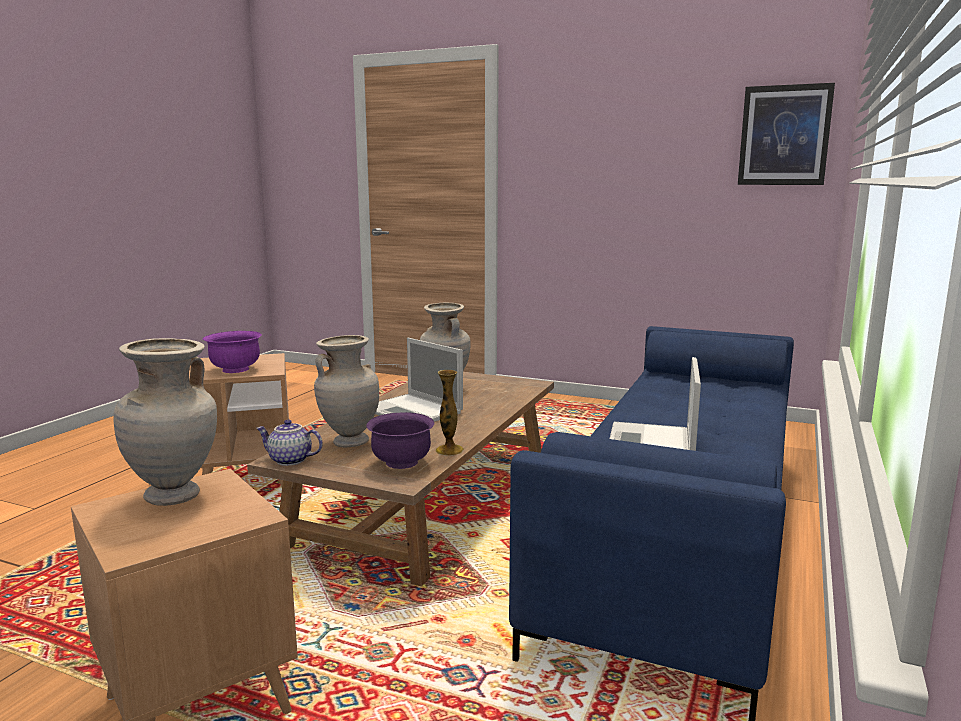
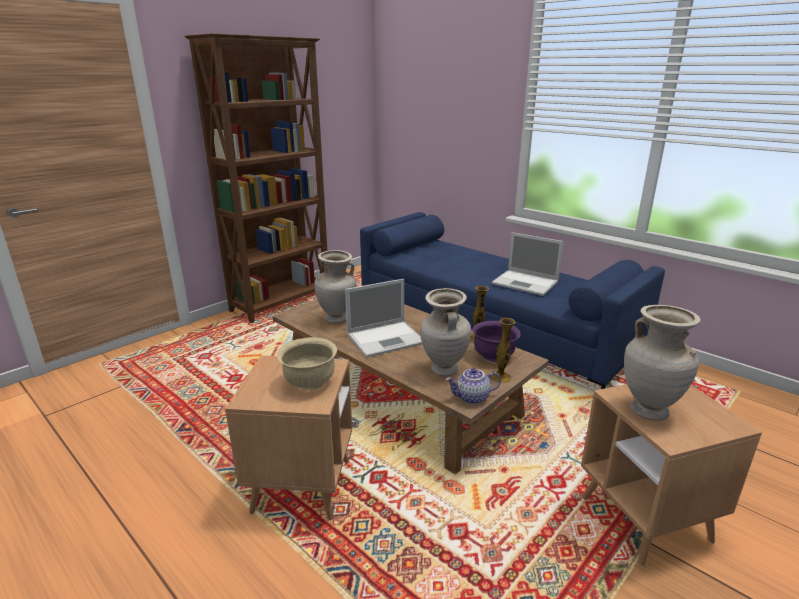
camera: 70 degrees left, 10 degrees up
(235, 369) = (309, 383): purple bowl -> beige bowl
(289, 460) = (472, 398): teapot -> teapot turned 45 degrees clockwise
(346, 470) = (500, 377): none -> vase
(587, 406) = (282, 302): none -> brown bookcase
(784, 135) = (349, 88): picture -> none

